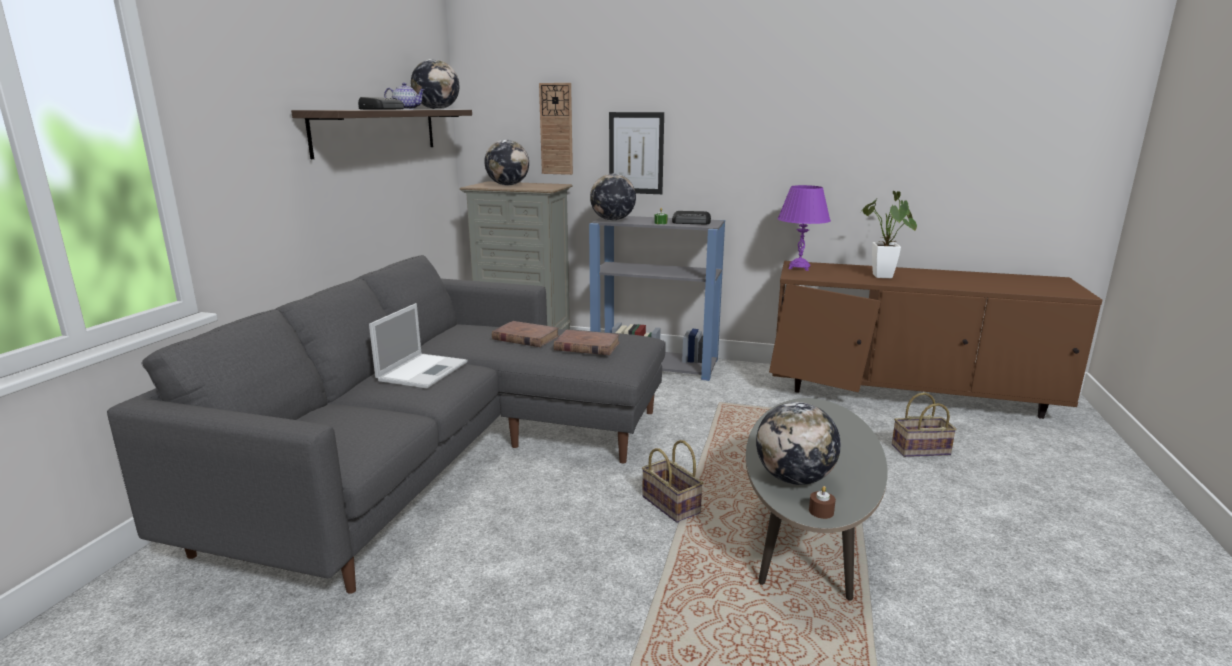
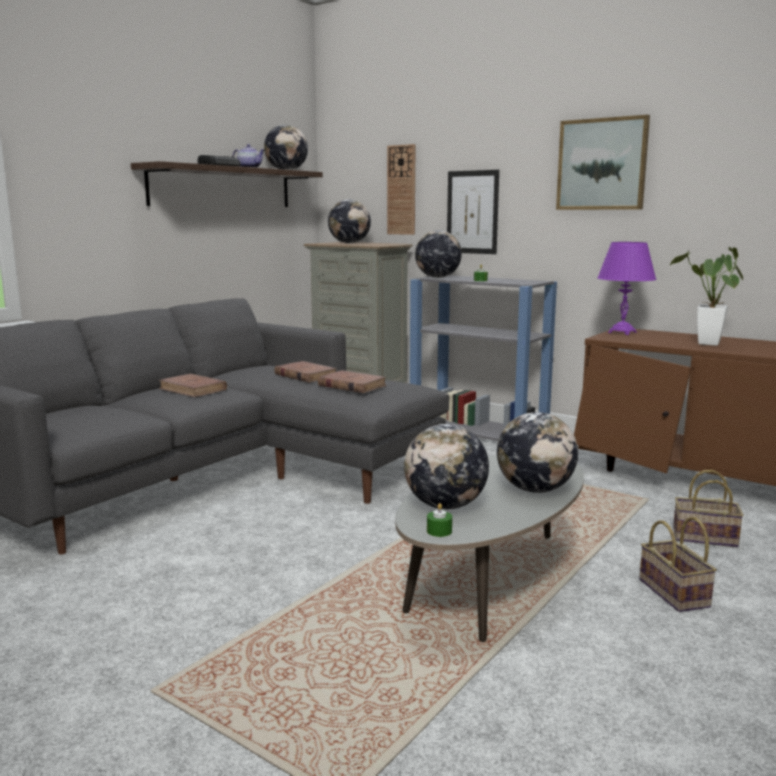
camera: 20 degrees right, 5 degrees down
(423, 370) = (193, 389): laptop -> brown book
(672, 505) = (381, 541): basket -> basket (676, 594)
(692, 222) = (514, 281): radio -> none
(768, 111) = (602, 164): none -> picture
(821, 511) = (439, 531): brown candle -> green candle
(845, 445) = (535, 490): none -> globe

